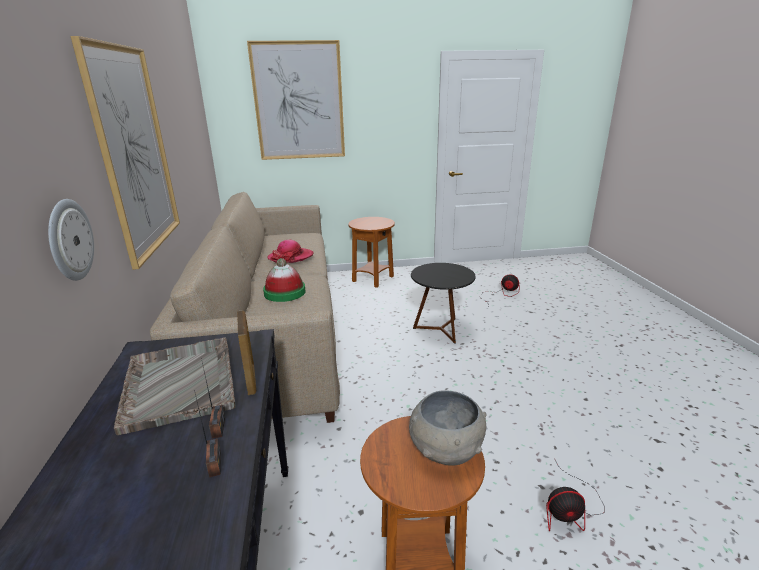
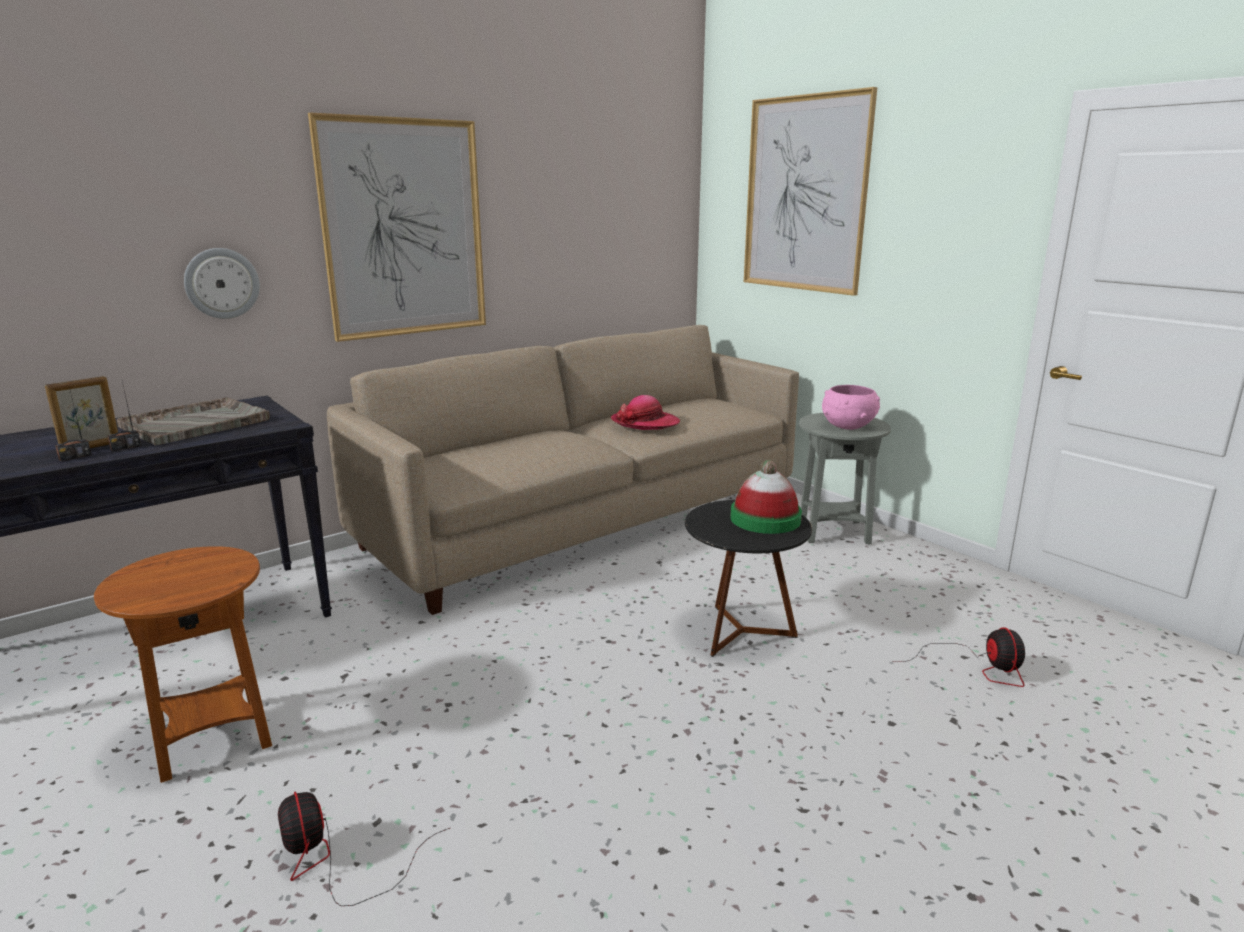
camera: 60 degrees right, 5 degrees down
(251, 379) = (204, 440): picture frame -> picture frame (91, 447)
(285, 292) = (529, 445): hat -> hat (765, 519)
(373, 279) = (834, 532): brown side table -> grey side table
(376, 223) = (848, 426): none -> pink bowl
(446, 449) = (193, 586): grey bowl -> none

